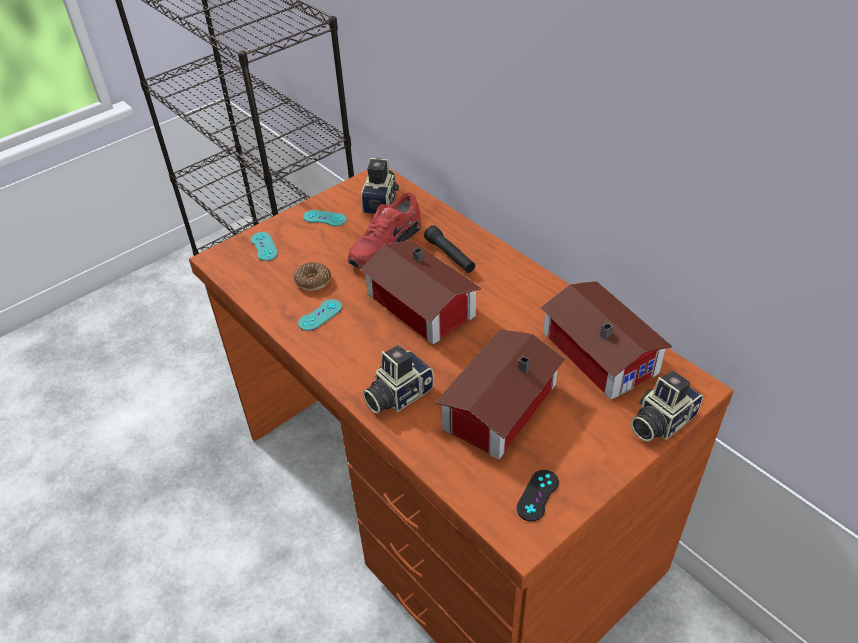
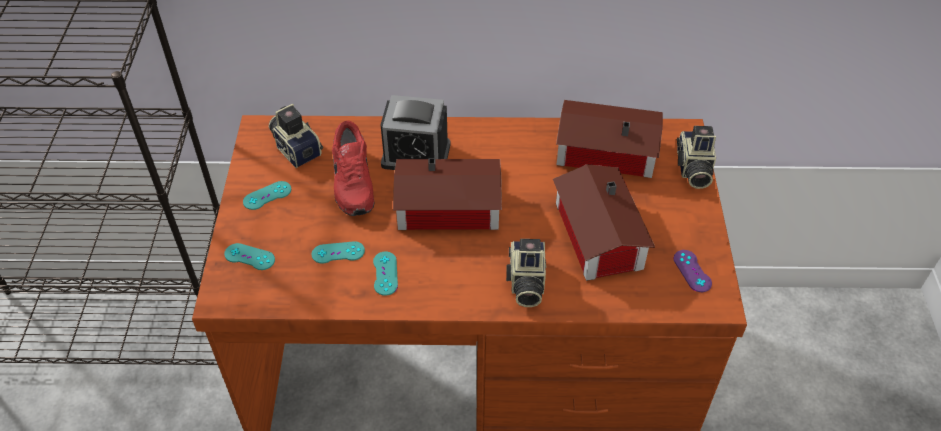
camera: 50 degrees left, 5 degrees up
(313, 281) = (338, 252): donut -> turquoise game controller
(450, 256) = (416, 155): black flashlight -> alarm clock
(537, 495) = (692, 271): black game controller -> purple game controller

